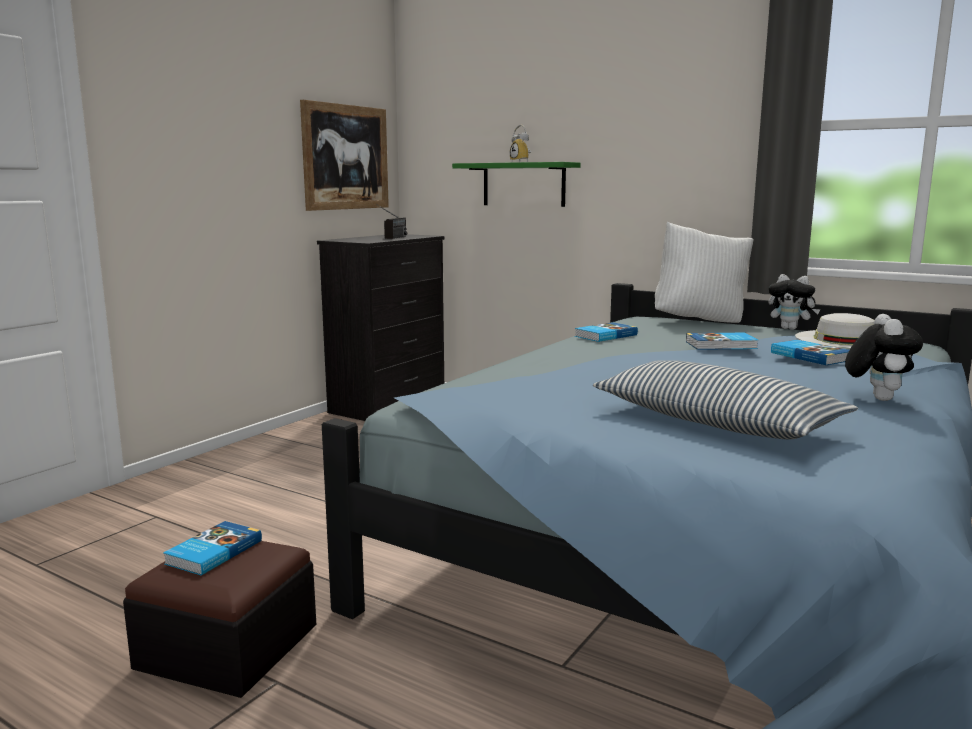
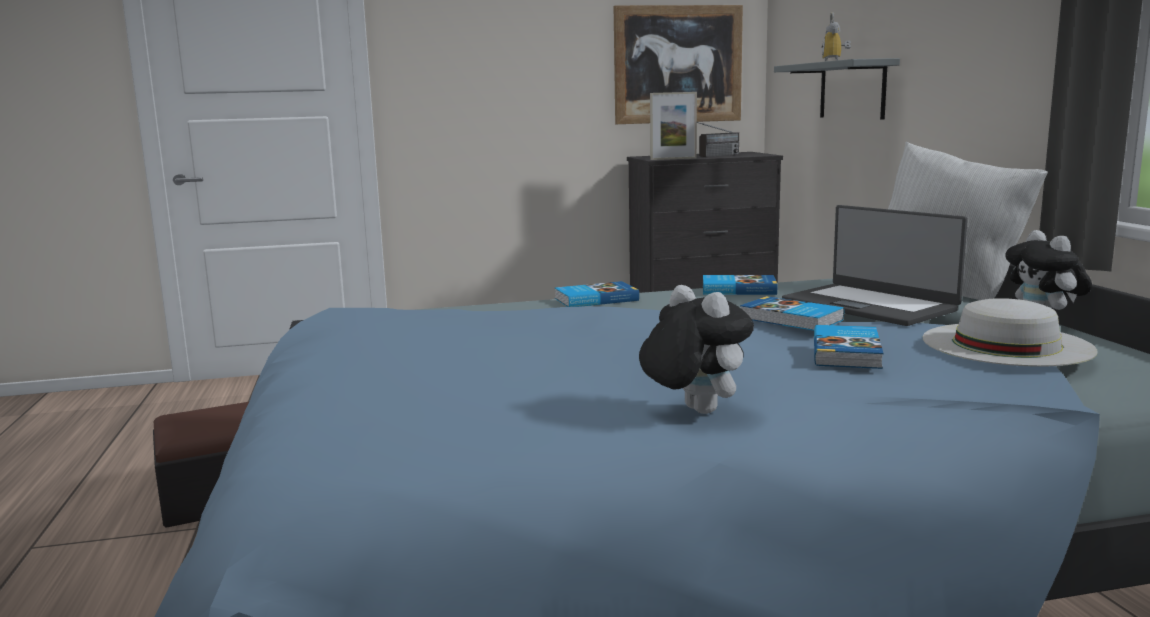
camera: 45 degrees right, 0 degrees up
(212, 552) = (220, 412): book -> book (595, 299)
(378, 241) = (673, 159): none -> picture frame
(523, 184) = (852, 90): green shelf -> grey shelf
(715, 422) = (431, 384): pillow -> none
(723, 331) = (869, 305): none -> laptop
(876, 398) = (693, 411): plush toy -> plush toy turned 90 degrees counterclockwise

